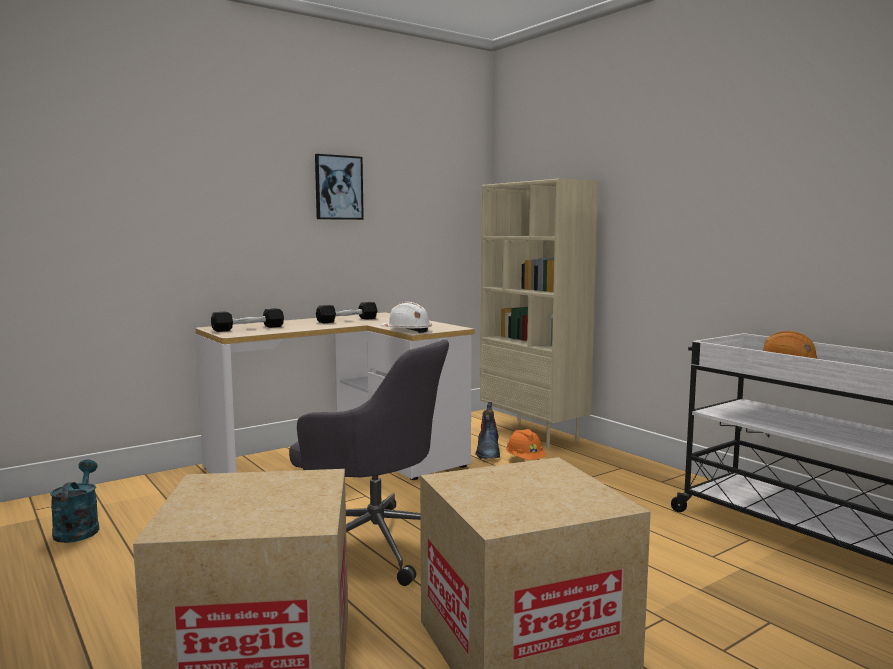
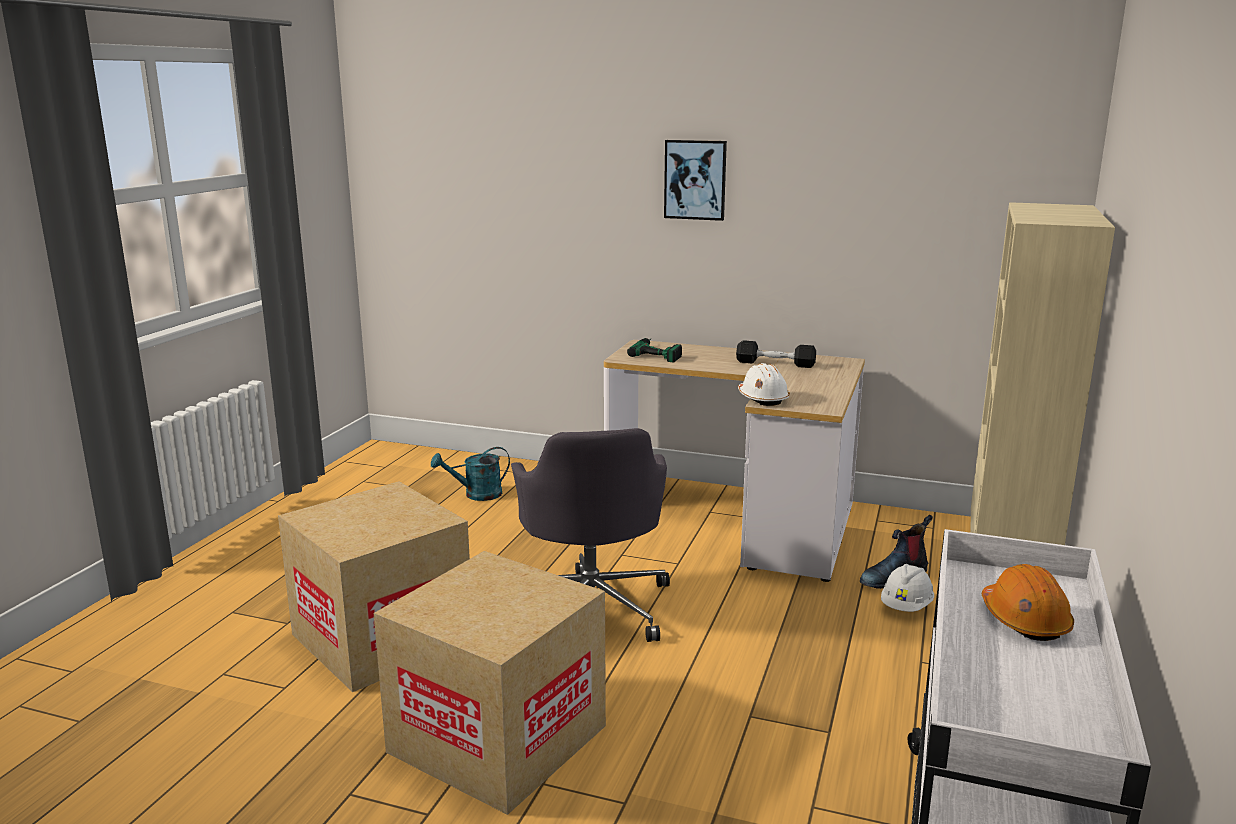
camera: 55 degrees right, 10 degrees up
(78, 529) = (476, 495): turquoise watering can -> turquoise watering can turned 150 degrees counterclockwise
(248, 328) = (659, 353): black dumbbell -> power drill
(338, 187) = (817, 195): picture -> picture (695, 179)
(525, 460) = (906, 606): orange hard hat -> white hard hat

